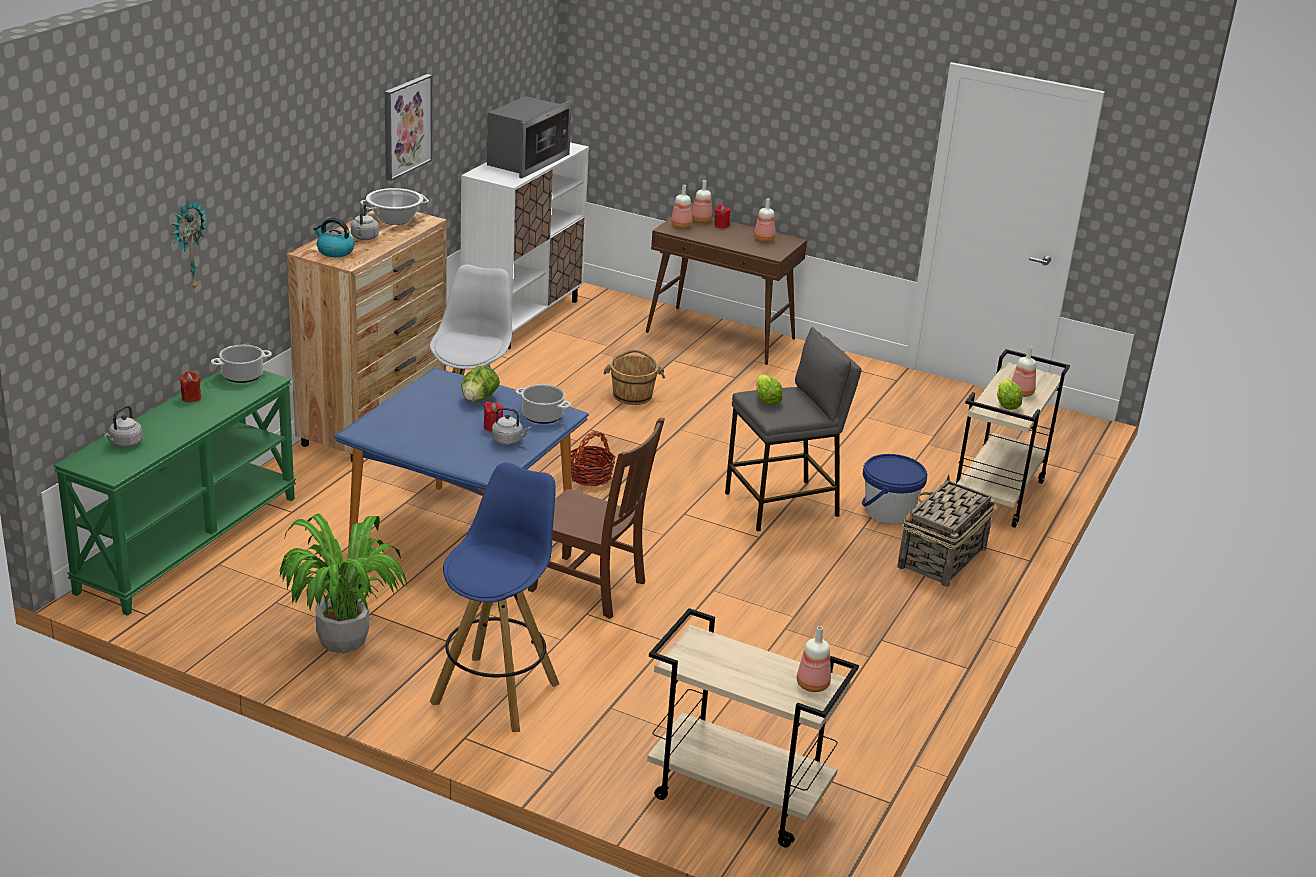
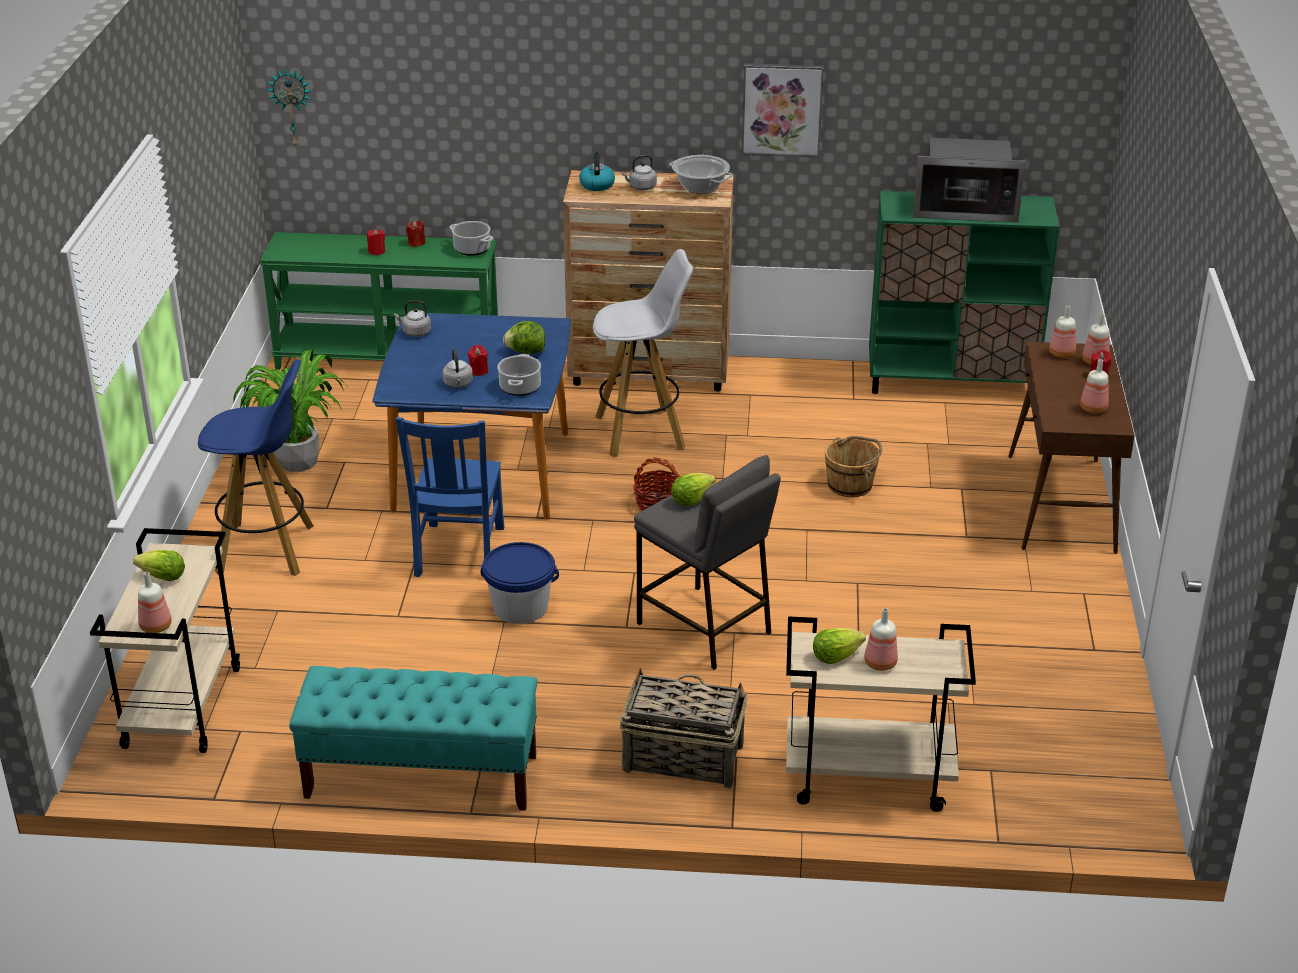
camera: 70 degrees right, 5 degrees up
(125, 444) = (323, 244): grey kettle -> grey kettle (415, 332)
(182, 421) = (376, 251): none -> red candle
(188, 245) = (441, 116): wall clock -> wall clock (292, 106)
(522, 318) = (951, 382): white cabinet -> green cabinet
(590, 587) = (458, 553): brown chair -> blue chair
(726, 667) = (163, 577): none -> lettuce
(888, 511) = (755, 702): blue bucket -> blue bucket (520, 607)
(910, 682) = (420, 776): none -> turquoise bench

